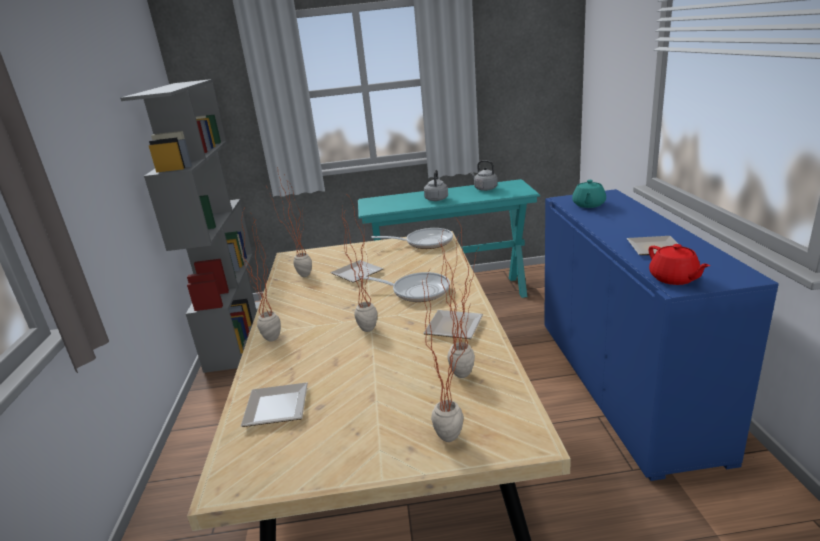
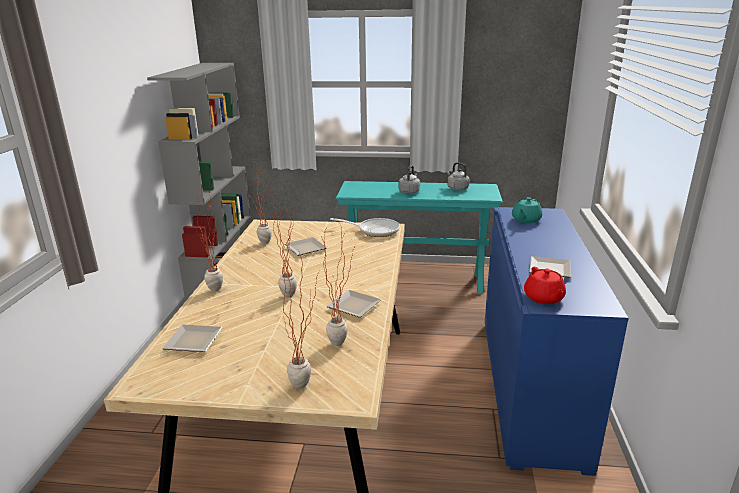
camera: 10 degrees right, 0 degrees up
(416, 291) = (343, 271): frying pan -> none

